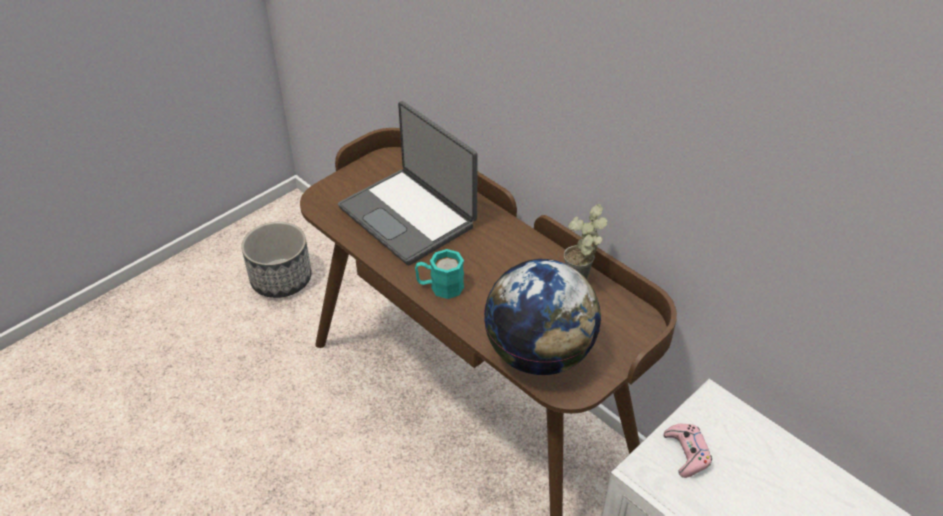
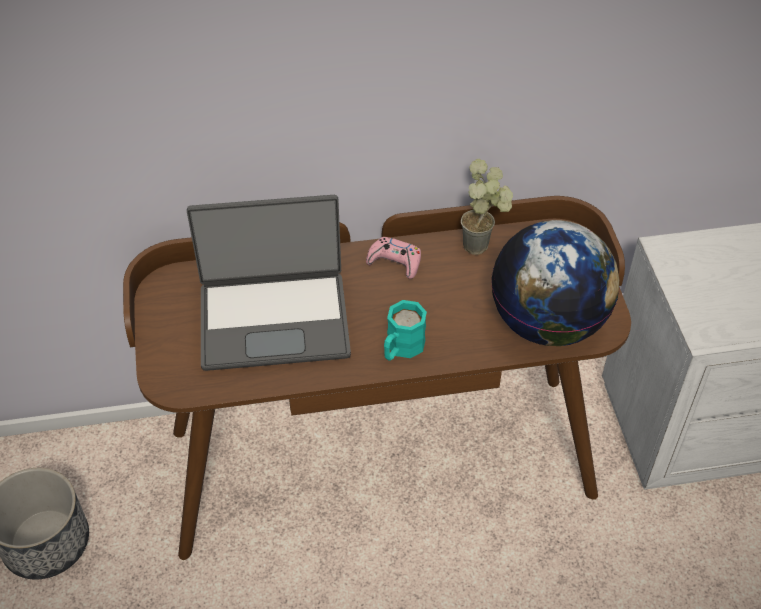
camera: 55 degrees left, 5 degrees up
(686, 453) = (705, 297): pink game controller -> pink game controller (395, 262)

